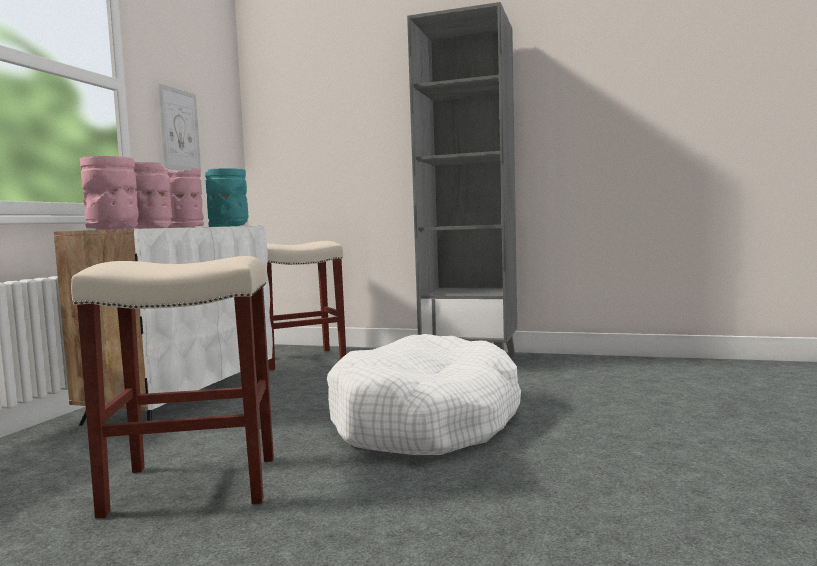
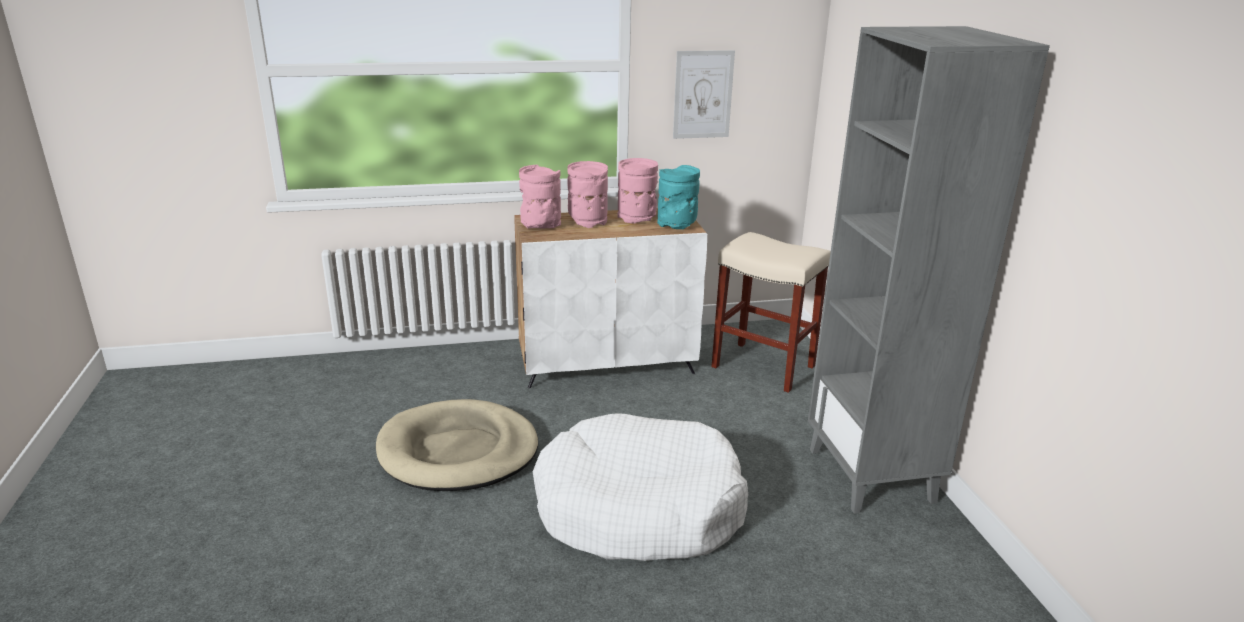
camera: 60 degrees right, 20 degrees up
(196, 484) = (458, 451): beige stool -> beige dog bed

